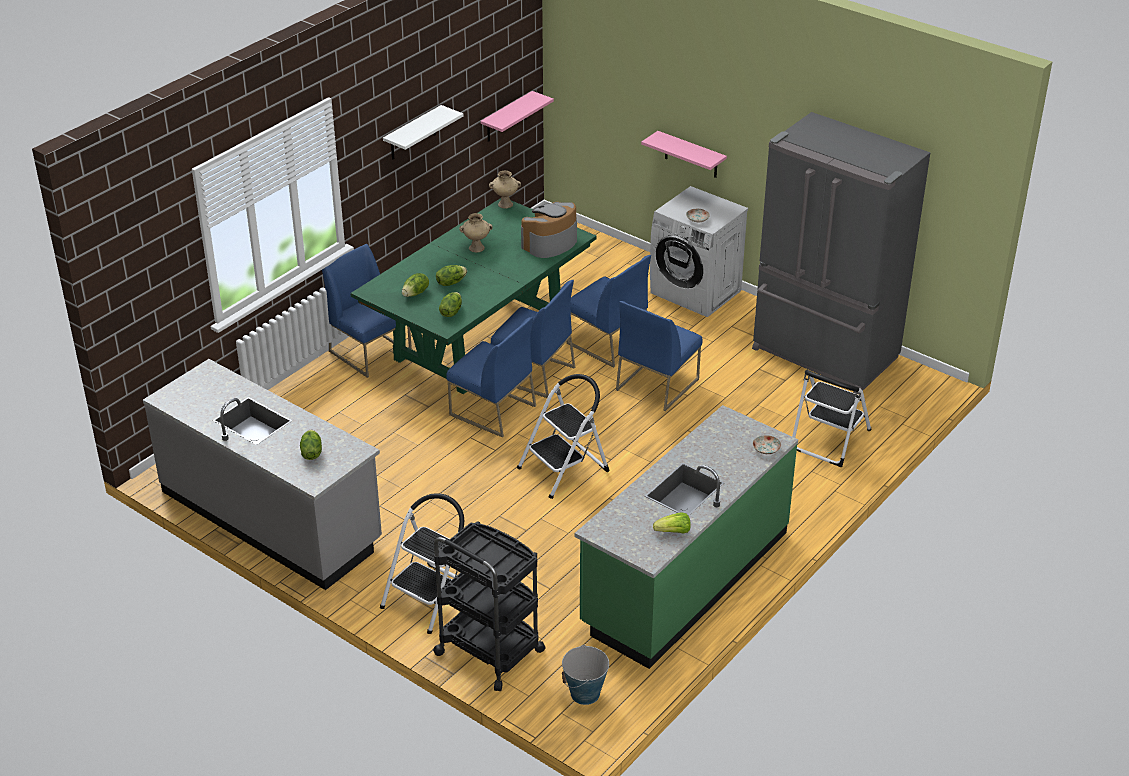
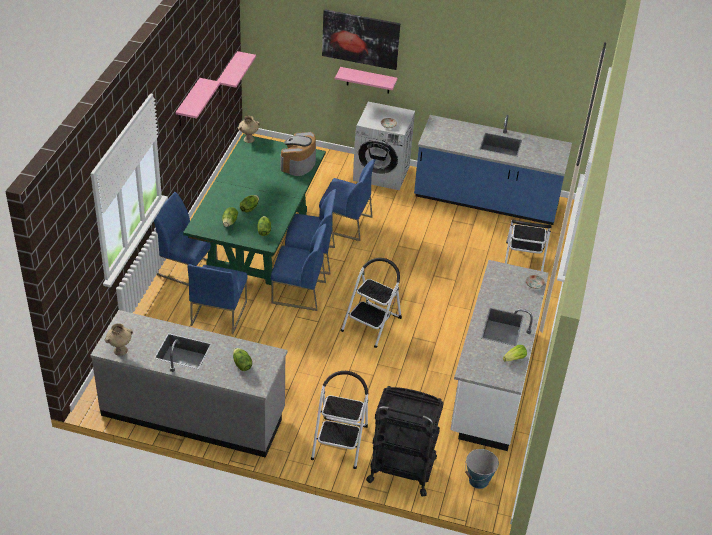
camera: 25 degrees left, 5 degrees up
(413, 133) = (188, 103): white shelf -> pink shelf
(477, 248) = (250, 177): beige vase -> beige vase (120, 350)
(657, 384) = (395, 246): blue chair -> blue chair (218, 313)
(682, 93) = (360, 39): none -> picture
(684, 579) = (492, 381): green counter -> white counter
(823, 355) = (486, 201): grey fridge -> blue counter

